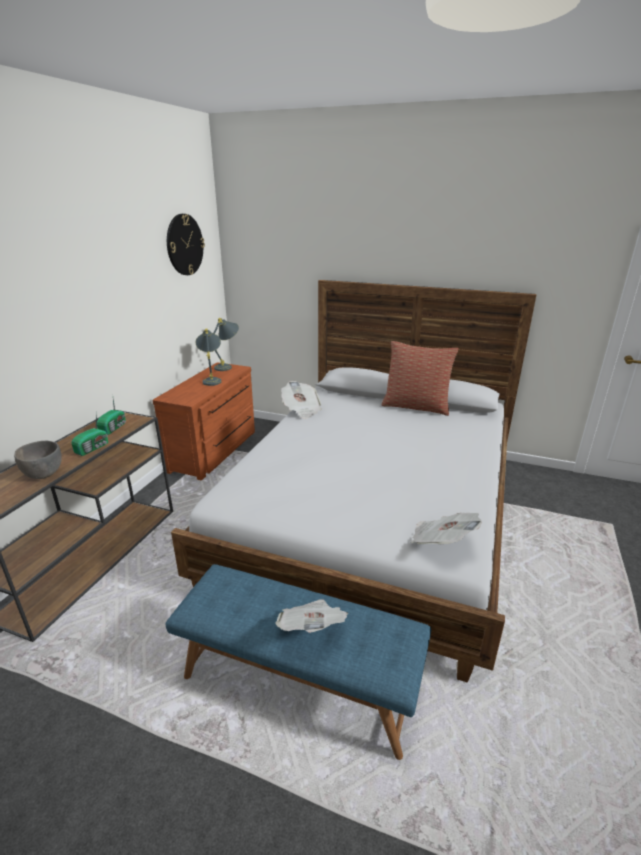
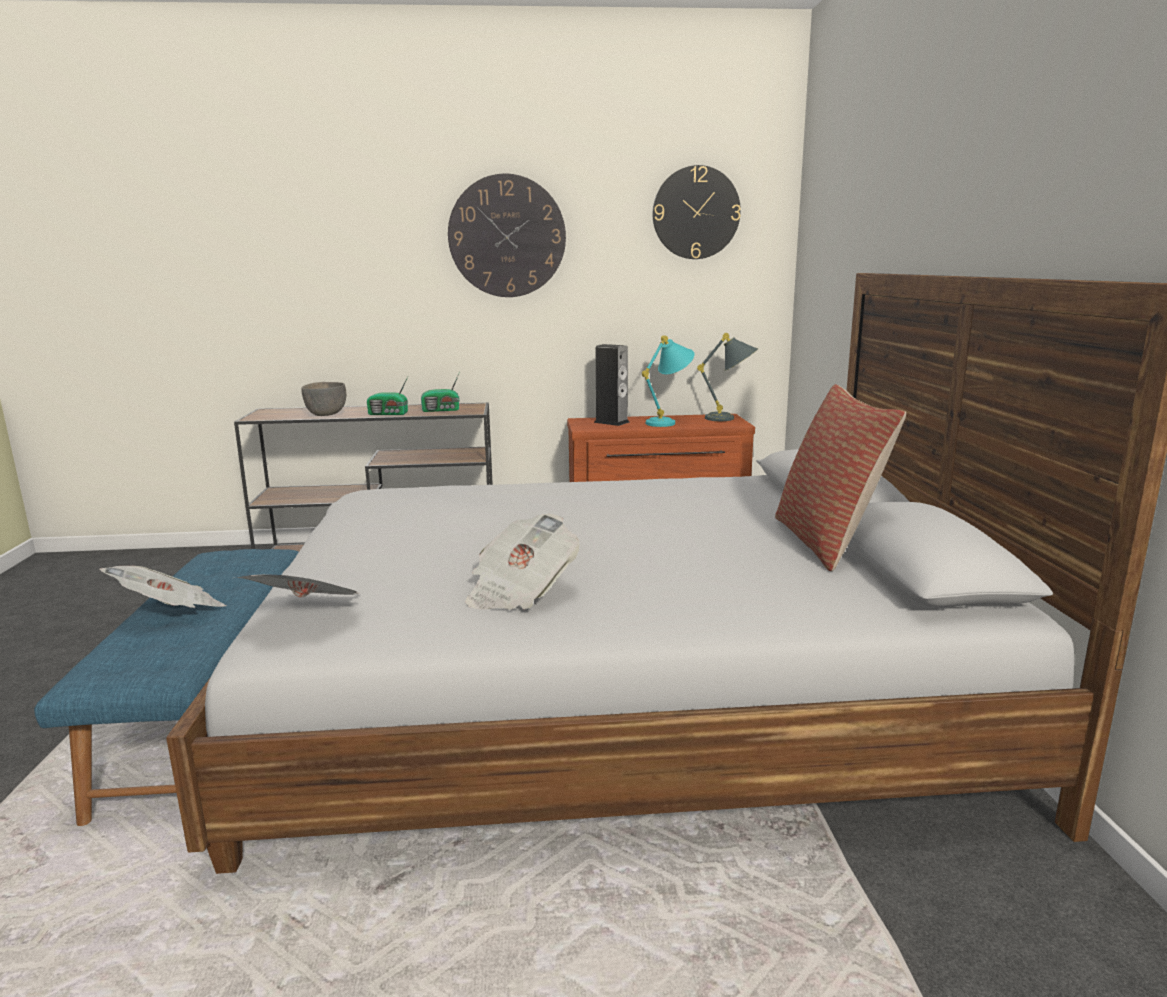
camera: 65 degrees right, 10 degrees down
(96, 278) = (507, 236): none -> wall clock
(187, 391) = (611, 422): none -> speaker
(212, 379) = (669, 422): grey table lamp -> turquoise table lamp
(301, 410) = (667, 480): newspaper -> newspaper (520, 592)

